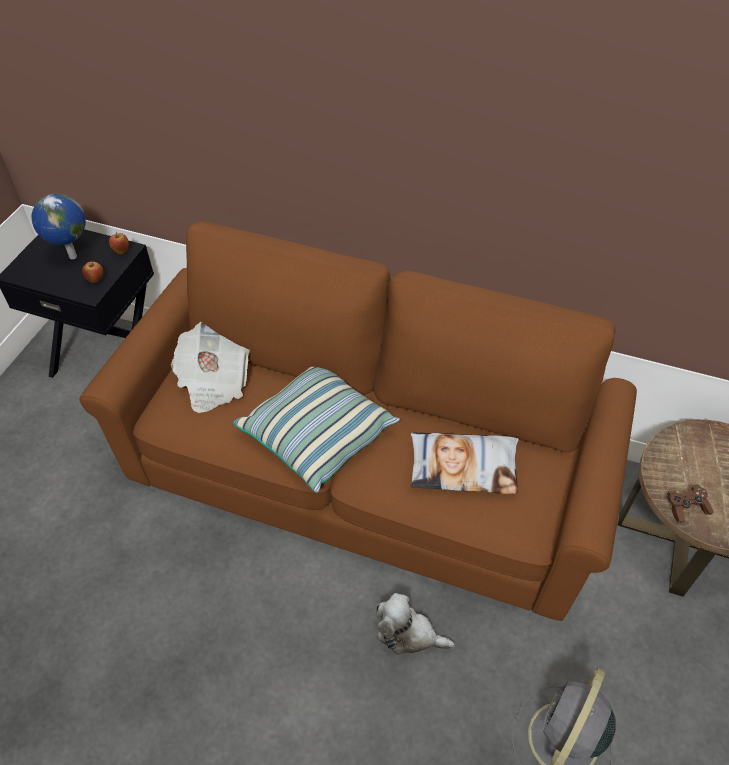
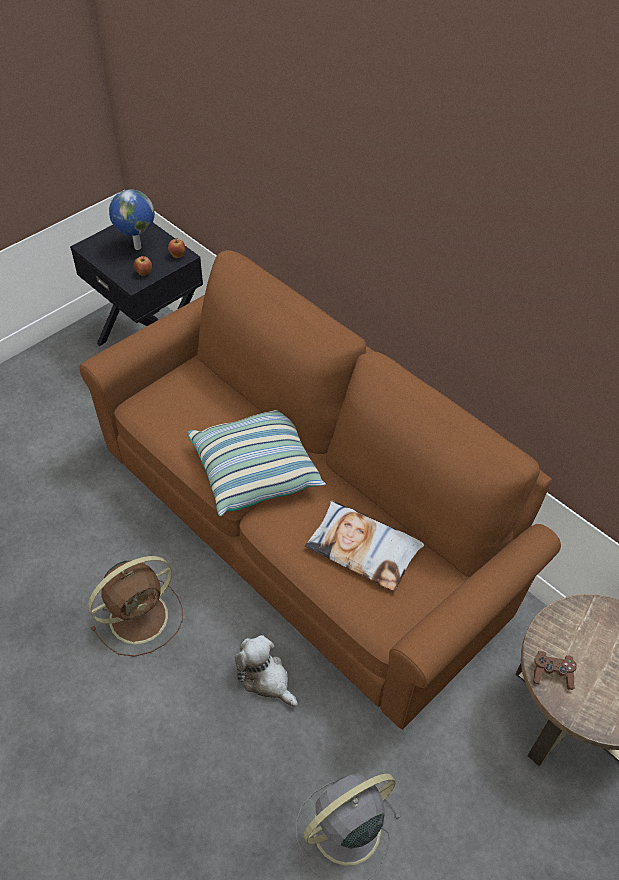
camera: 25 degrees right, 0 degrees up
(213, 381) = (197, 393): newspaper -> none
(251, 630) = (141, 616): none -> brown fan

